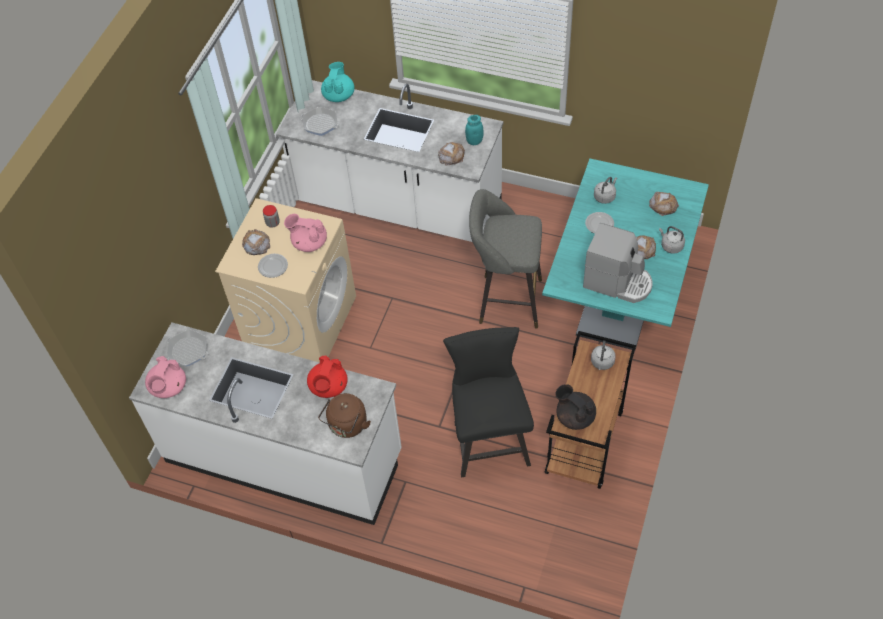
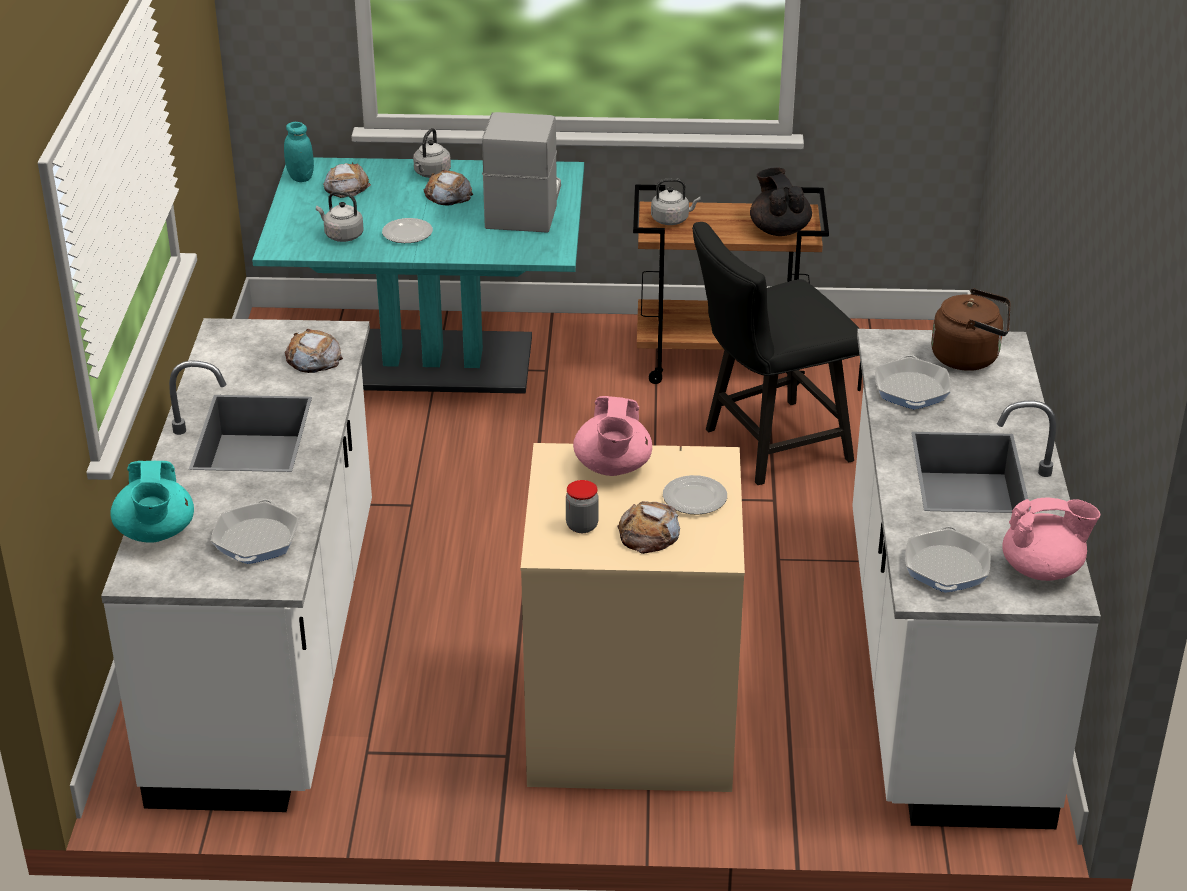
camera: 110 degrees left, 20 degrees down
(328, 387) = (911, 390): red teapot -> frying pan
(339, 95) = (156, 533): turquoise teapot -> turquoise teapot turned 90 degrees counterclockwise
(474, 141) = (267, 340): turquoise jar -> turquoise jar (300, 177)
(506, 301) = (479, 473): grey stool -> none
(574, 416) = (779, 229): black teapot -> black teapot turned 135 degrees clockwise

